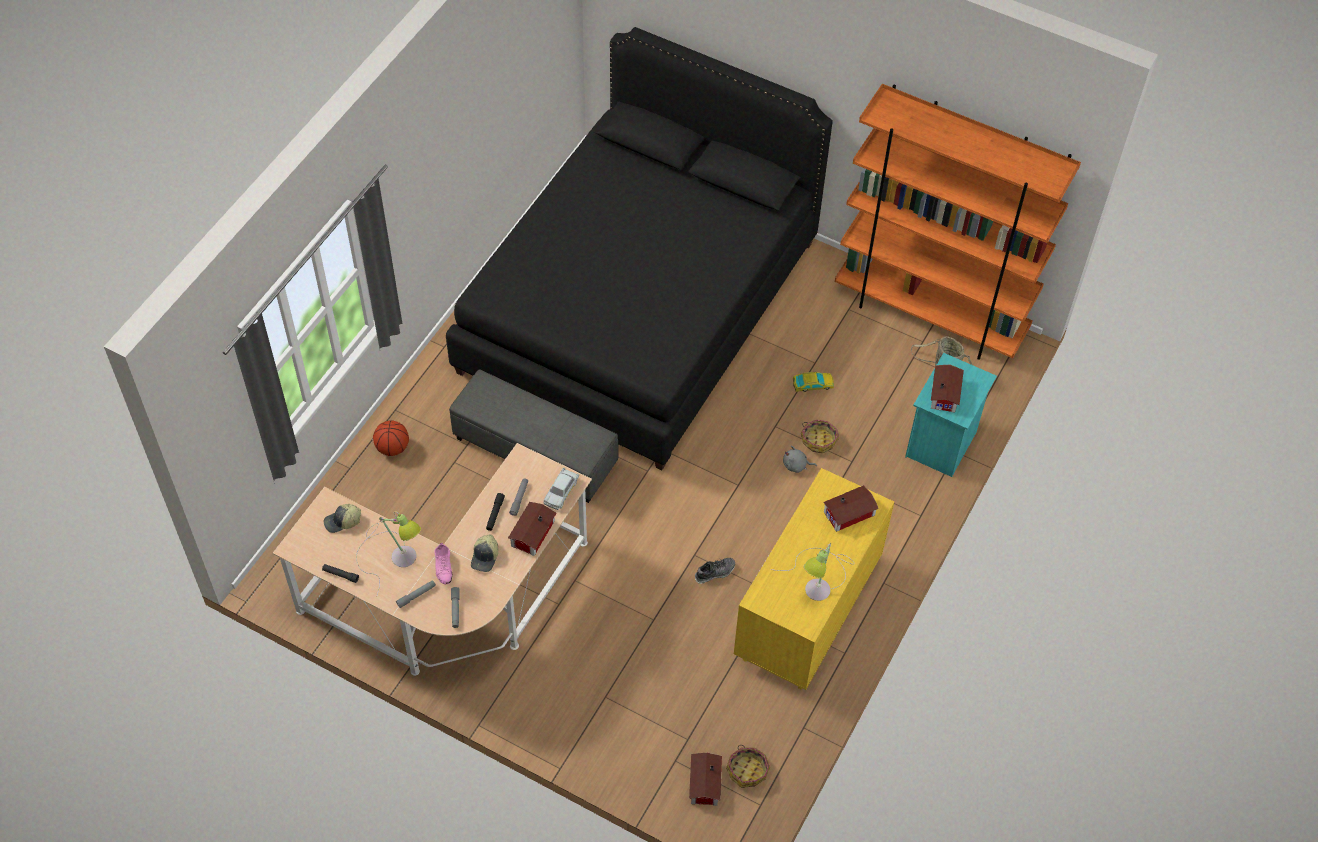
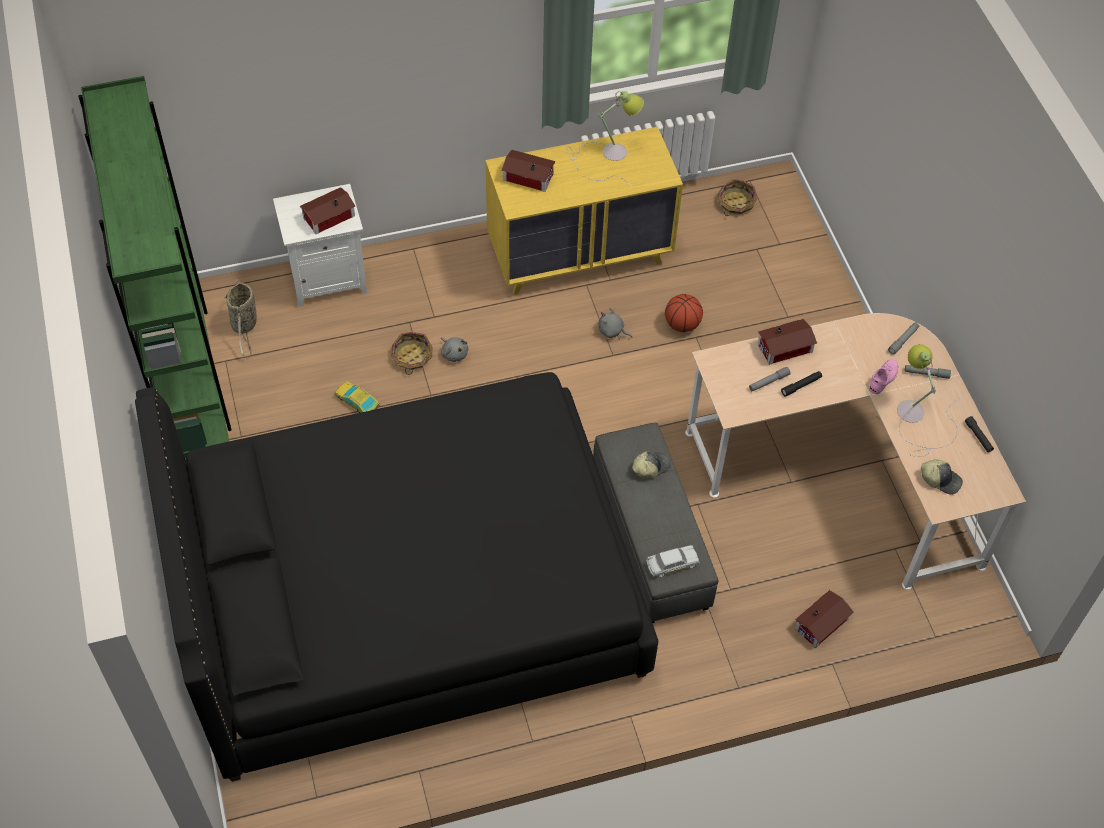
camera: 135 degrees left, 0 degrees up
(393, 448) = (775, 649): basketball -> basketball (682, 324)
(485, 557) = (842, 359): cap -> cap (650, 467)
(561, 492) = (728, 360): white toy car -> white toy car (672, 564)
(703, 784) = (775, 217): toy house -> toy house (823, 623)
(714, 572) = (612, 331): shoe -> grey plush toy
(930, 315) = (187, 375): orange bookcase -> green bookcase
(942, 444) = (327, 278): turquoise nightstand -> white nightstand

